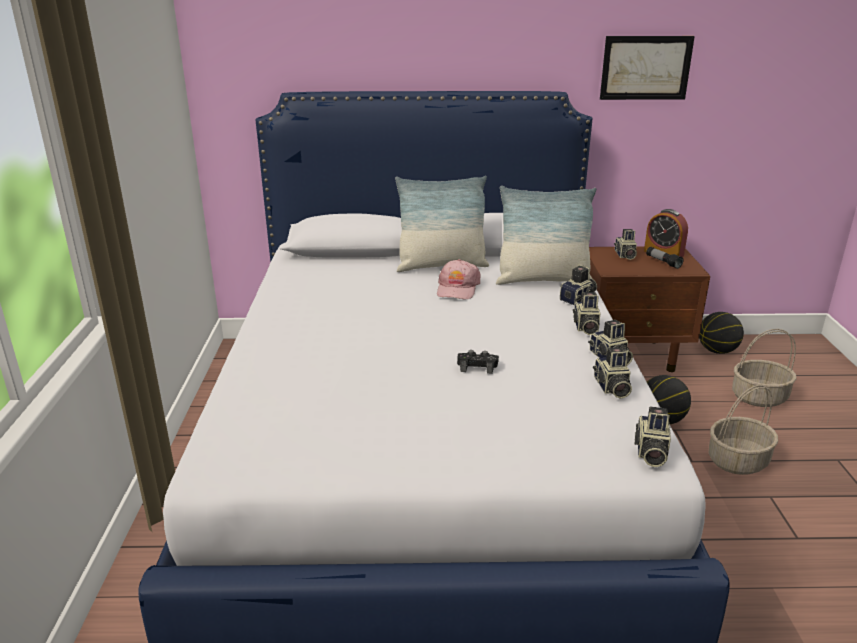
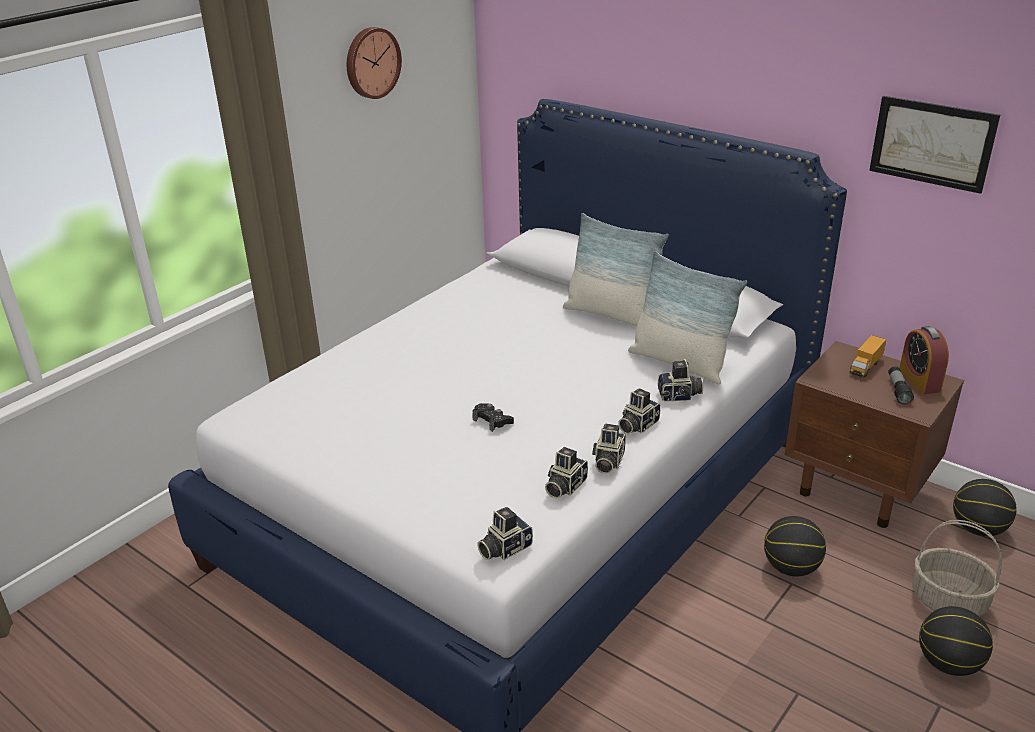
camera: 40 degrees right, 5 degrees up
(129, 57) = (371, 62): none -> wall clock
(457, 288) = (588, 343): pink cap -> none
(624, 255) = (865, 367): camera -> toy truck
(737, 460) = (815, 645): basket -> none
(807, 433) = (948, 663): none -> basketball

